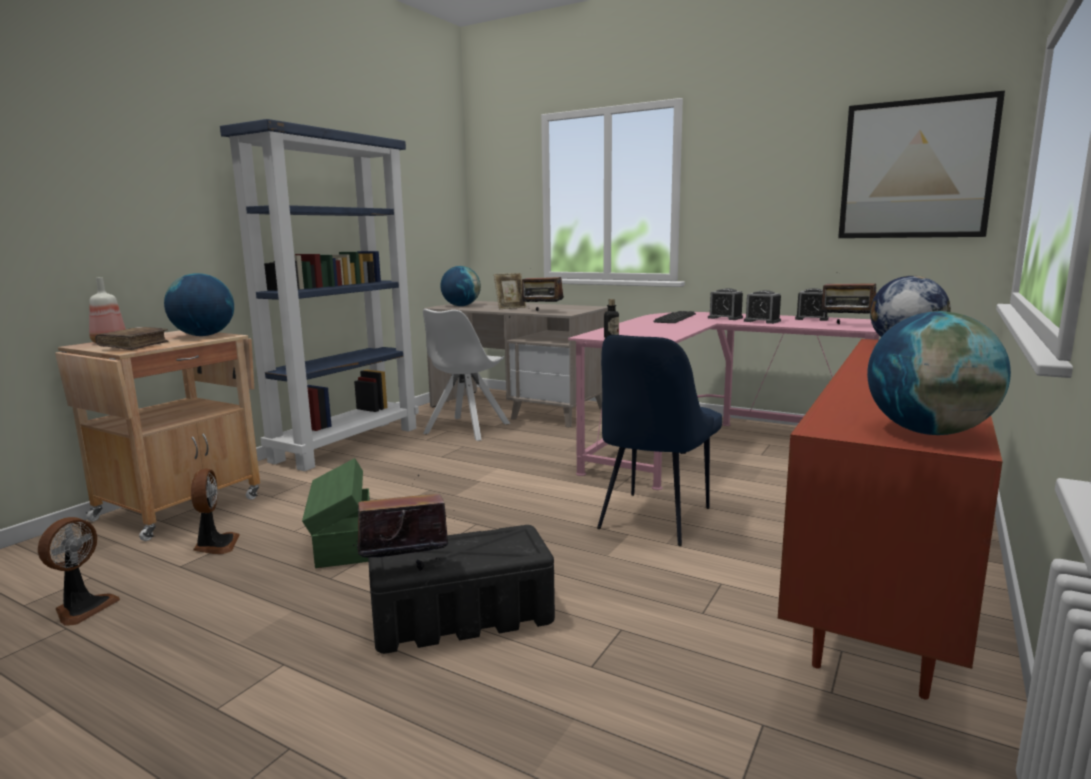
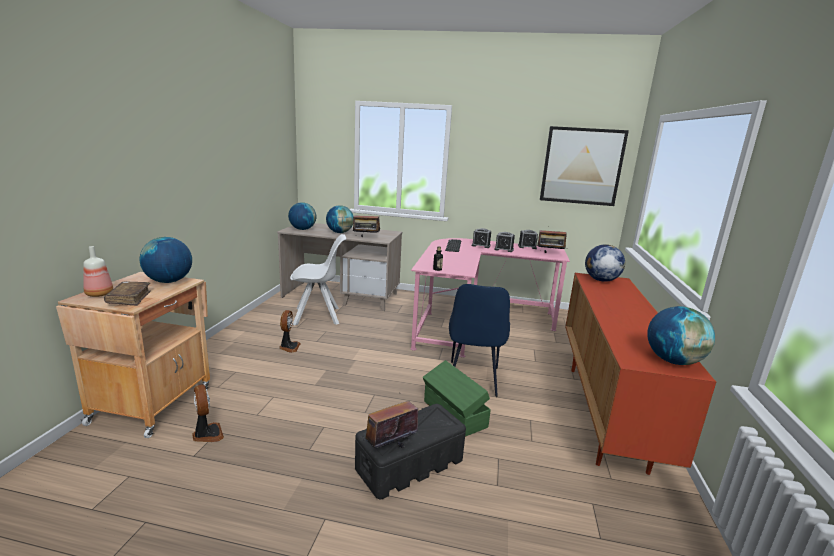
camera: 20 degrees left, 5 degrees up
(82, 608) = (145, 503): fan -> fan (289, 347)
(343, 541) = (297, 419): green storage box -> green storage box (454, 414)
(347, 443) = (242, 334): blue bookcase -> none
(466, 429) = (318, 316): white chair -> white chair turned 105 degrees counterclockwise
(510, 308) = (340, 232): picture frame -> globe

